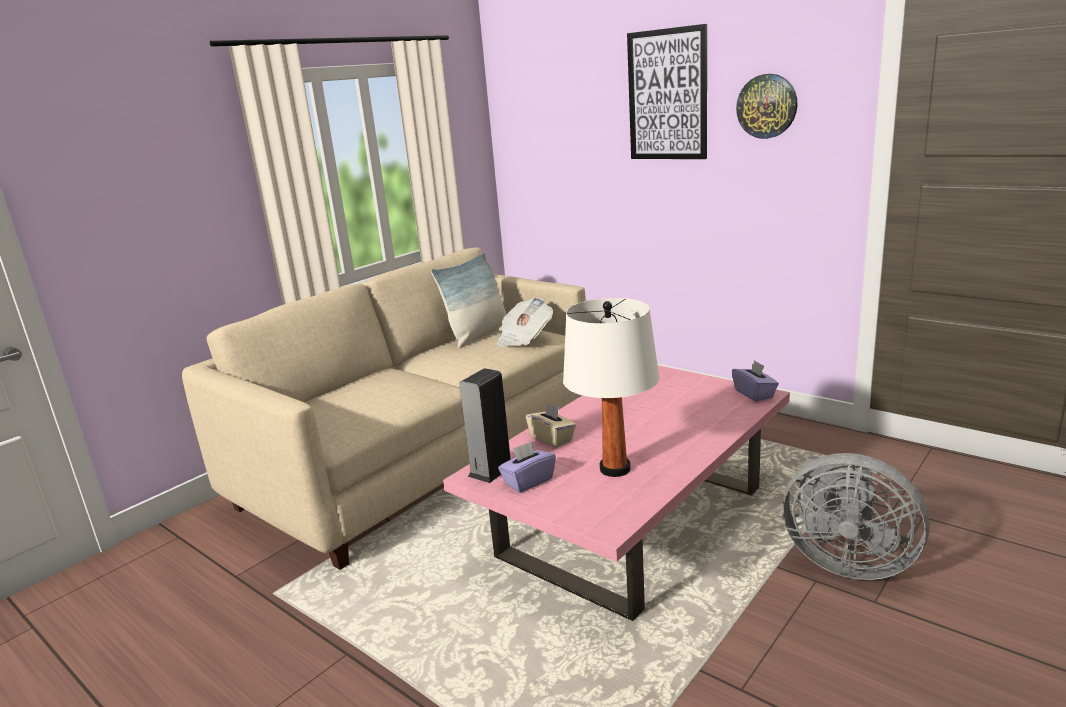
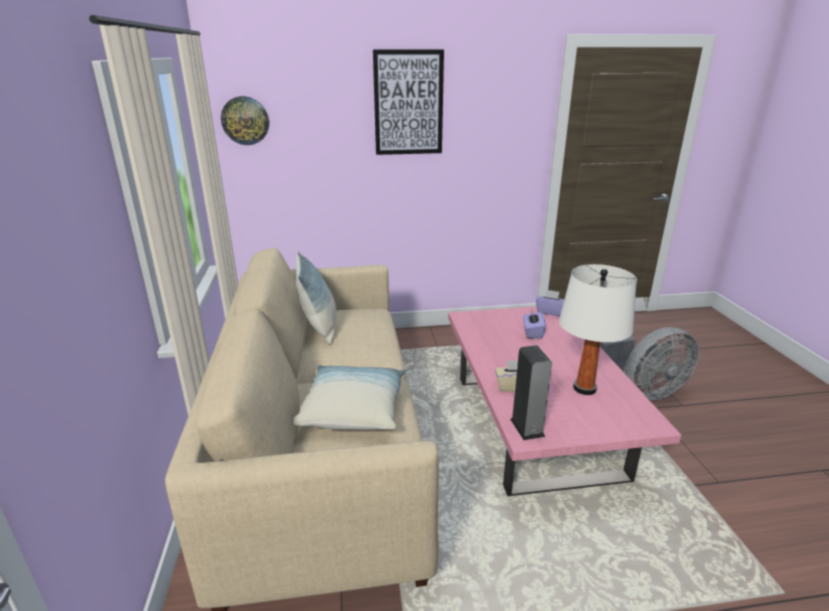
camera: 50 degrees left, 5 degrees up
(376, 393) = (353, 410): none -> pillow
(523, 338) = (366, 319): newspaper -> none
(528, 481) = (562, 422): purple tissue box -> purple tissue box (532, 333)
(767, 106) = (487, 114): wall clock -> wall clock (245, 120)

